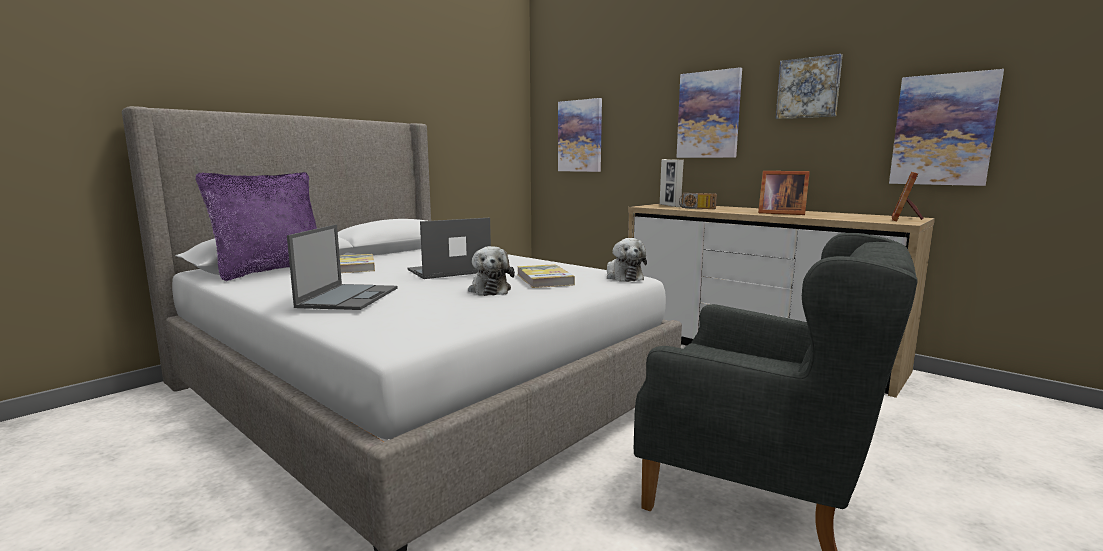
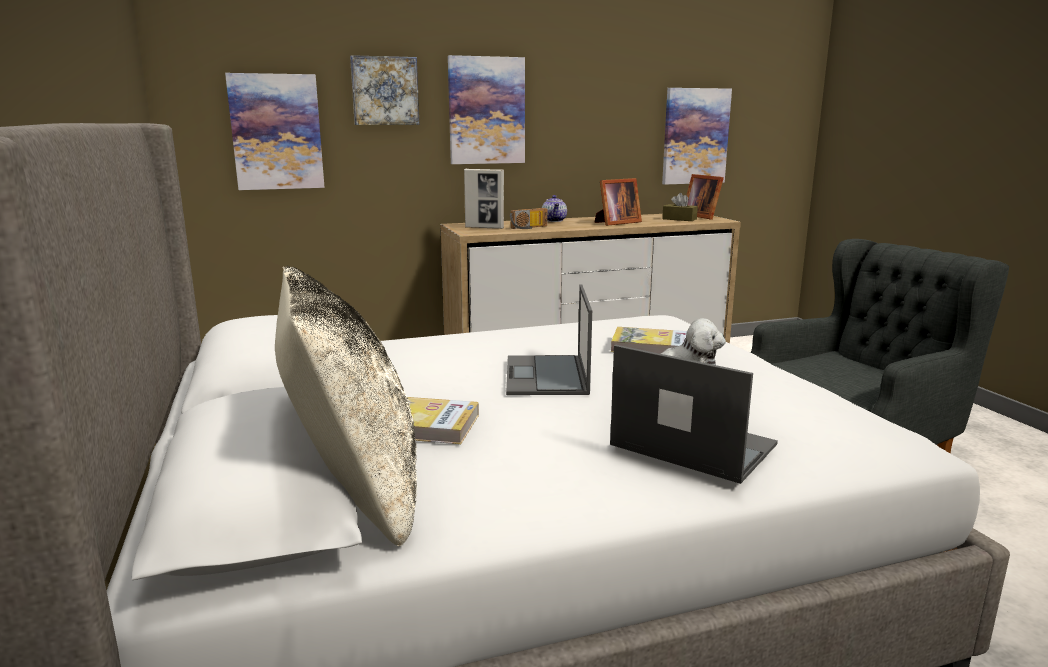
camera: 60 degrees left, 5 degrees up
(273, 271) = (354, 494): purple pillow -> beige pillow
(623, 277) = (661, 321): plush toy -> none
(744, 208) = (554, 220): none -> teapot
(808, 88) = (592, 89): picture -> picture (385, 91)
(862, 218) = (679, 219): none -> brown tissue box

